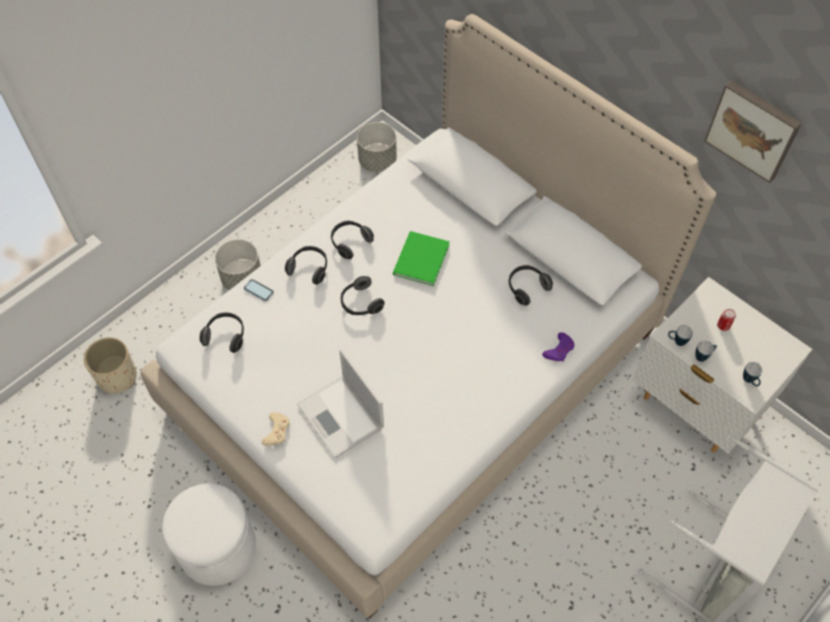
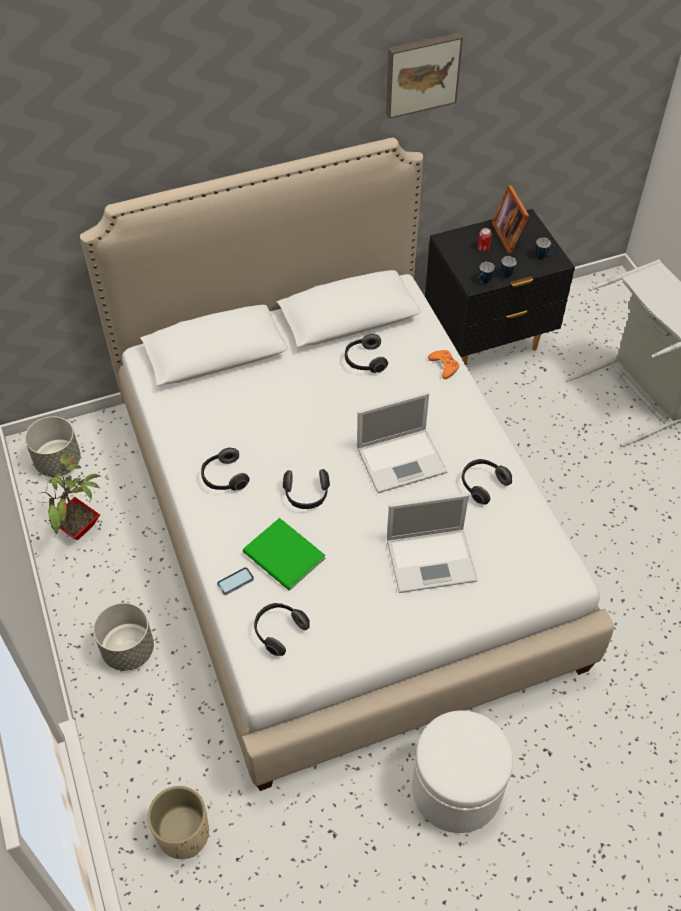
camera: 65 degrees left, 5 degrees down
(276, 431) = (421, 622): beige game controller -> none
(309, 268) = (235, 525): headphones -> headphones (482, 485)
(327, 202) = (79, 529): none -> potted plant
(419, 260) = (283, 428): green book -> green book (284, 558)
(433, 357) = (403, 460): none -> laptop
(559, 350) = (444, 365): purple game controller -> orange game controller
(696, 405) = (487, 340): white nightstand -> black nightstand
(758, 342) = (510, 235): none -> picture frame

